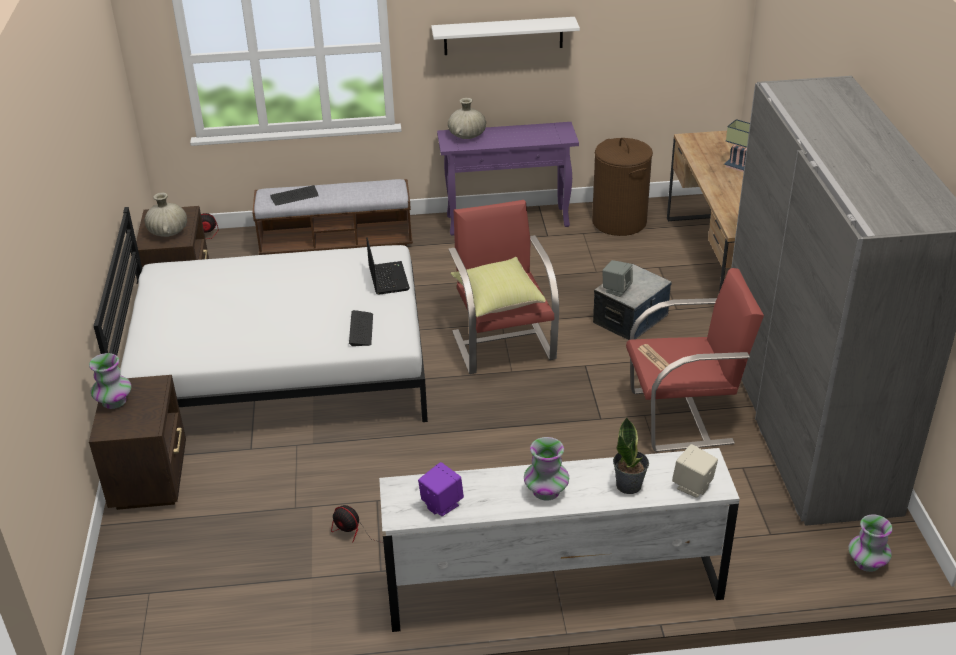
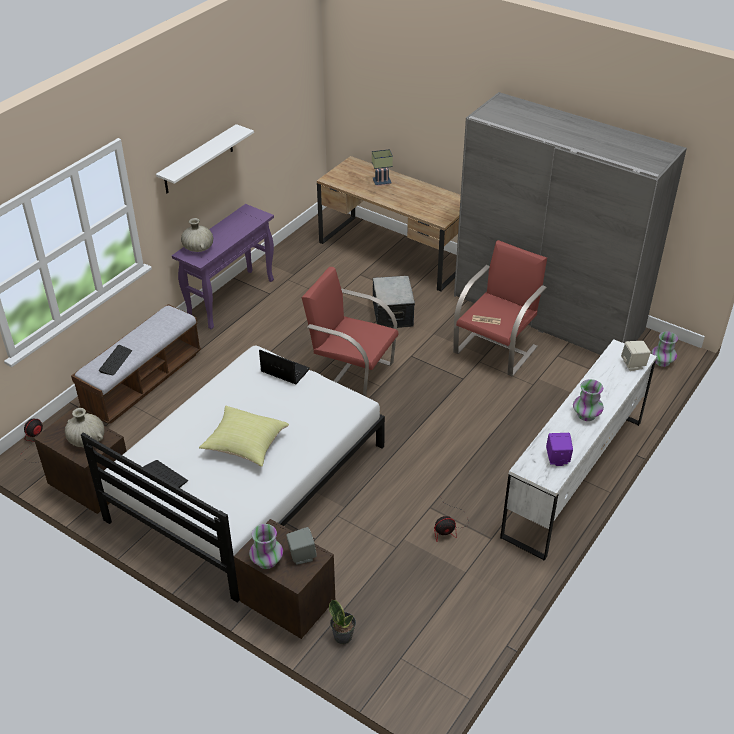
camera: 50 degrees left, 5 degrees up
(361, 329) = (324, 411): keyboard -> keyboard (165, 475)
(497, 300) = (360, 342): yellow pillow -> yellow pillow (244, 445)
(616, 289) = (389, 298): grey speaker -> grey speaker (301, 555)
(619, 222) = (297, 260): brown laundry basket -> none
(629, 485) = (611, 384): potted plant -> potted plant (343, 636)

